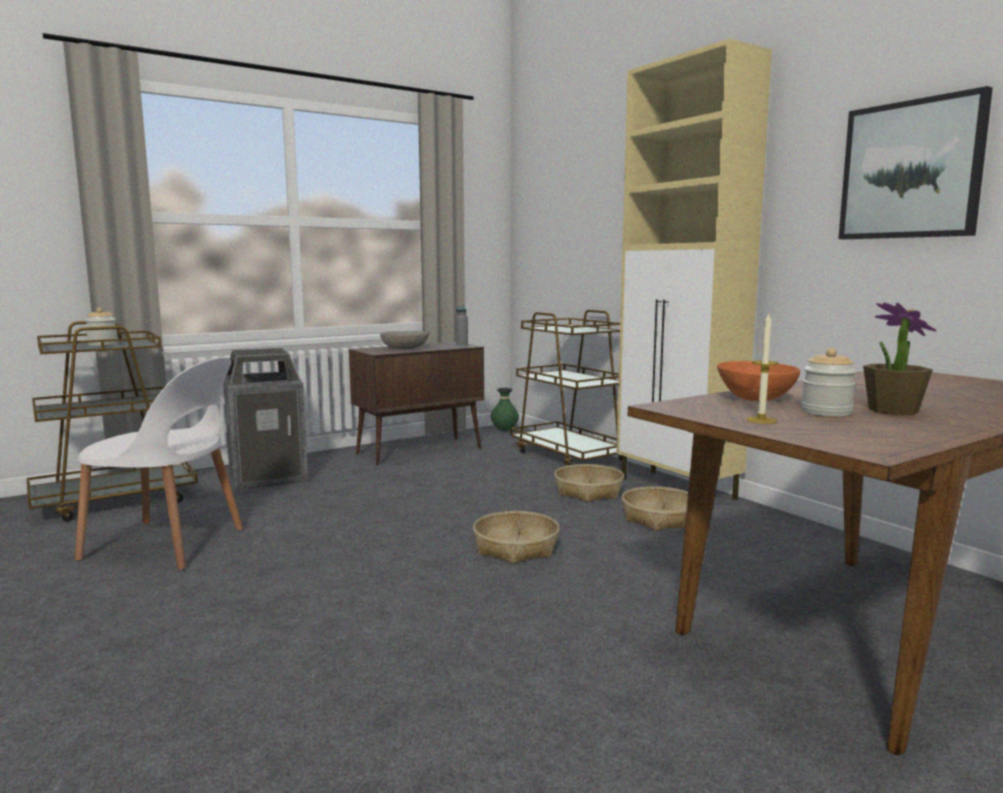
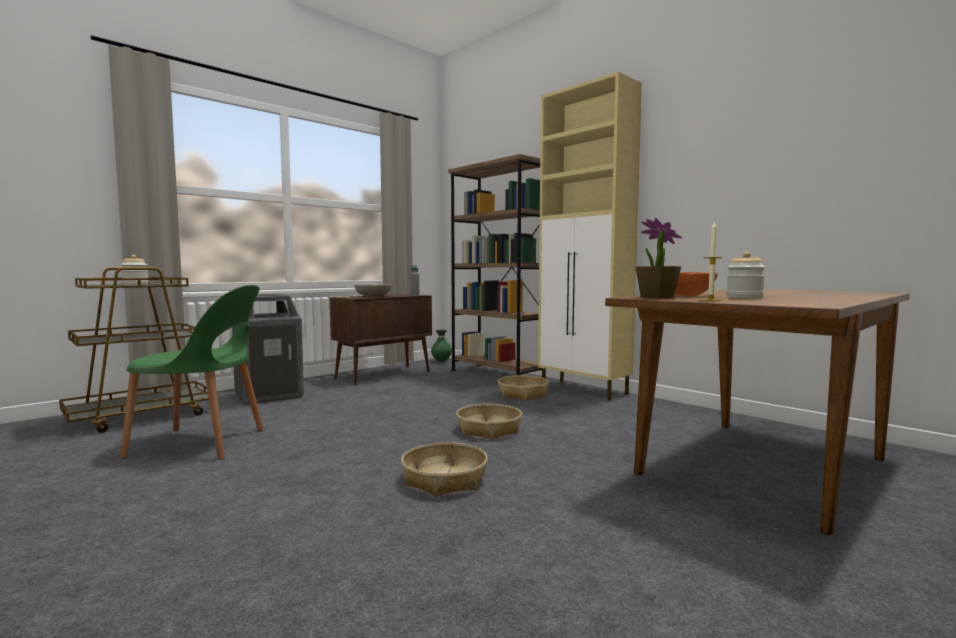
camera: 10 degrees left, 5 degrees down
(167, 544) = (201, 443): white chair -> green chair
(569, 456) = (497, 374): brown cart -> brown bookcase
(659, 518) = (582, 407): basket -> basket (444, 480)
(892, 410) = (784, 297): potted plant -> potted plant (656, 297)
(911, 170) = (744, 158): picture -> none

